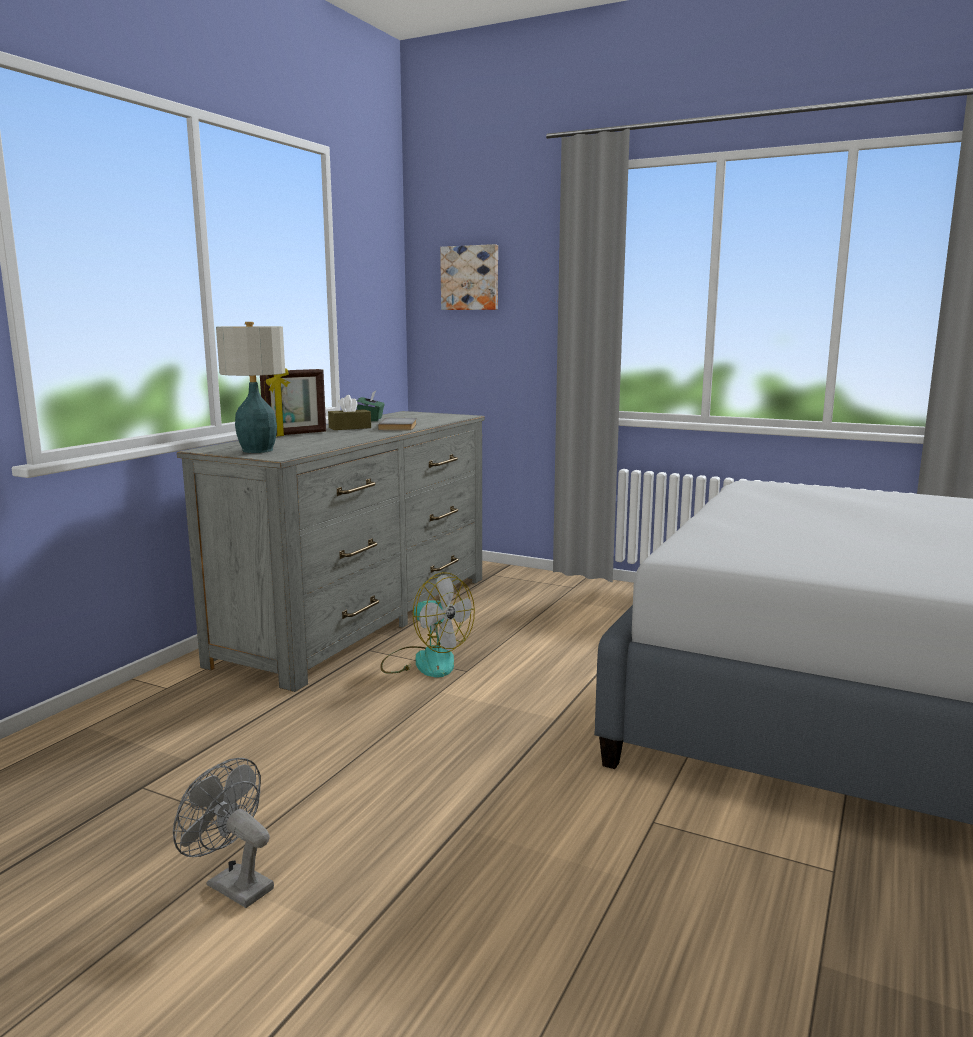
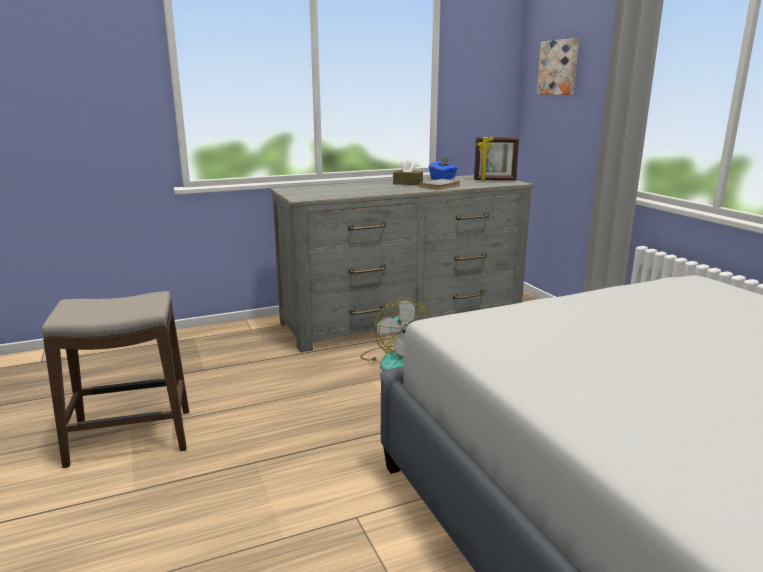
camera: 40 degrees right, 5 degrees up
(232, 884) = (131, 438): grey fan -> stool
(258, 450) = (304, 193): table lamp -> none
(295, 434) = (362, 184): picture frame -> picture frame (494, 180)
(371, 419) = (443, 178): green tissue box -> blue tissue box

